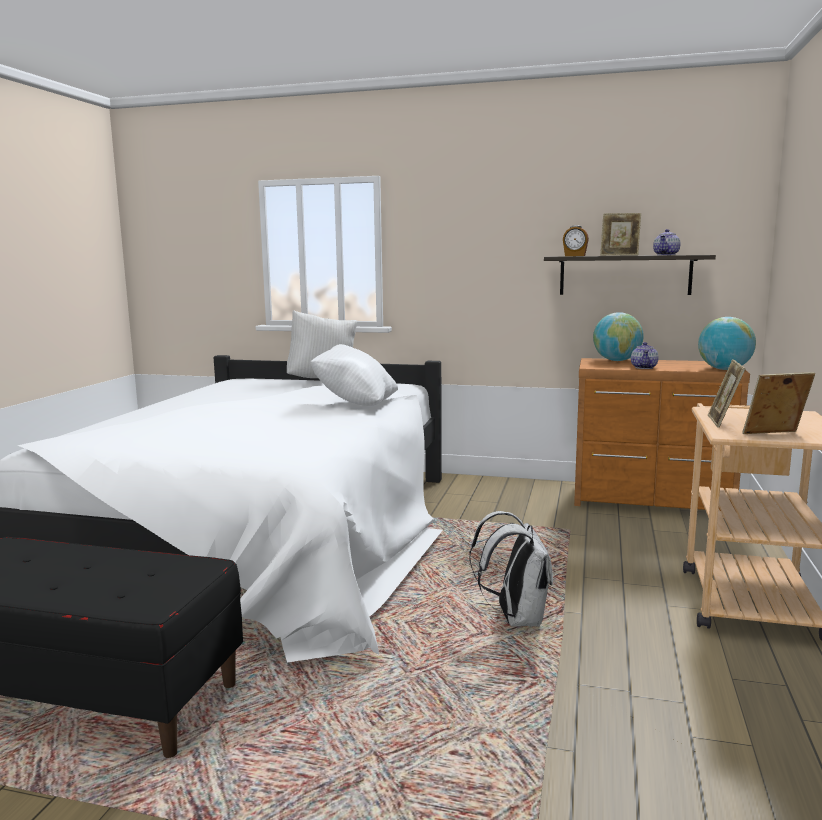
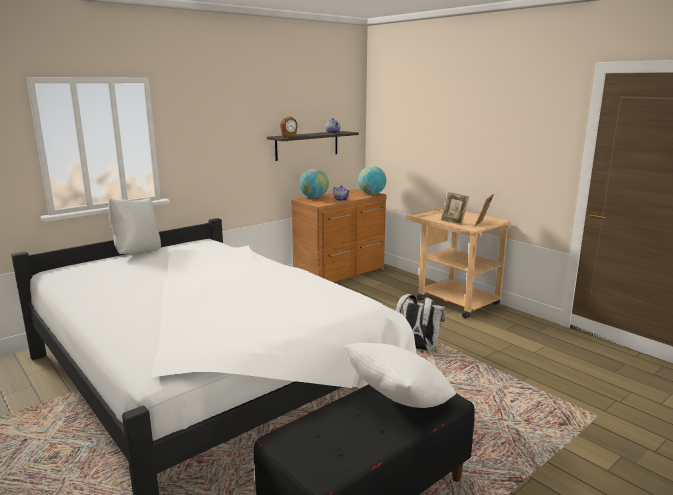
camera: 55 degrees left, 5 degrees up
(355, 403) = (244, 261): white pillow -> white pillow (398, 403)
(619, 255) = (314, 134): picture frame -> none

